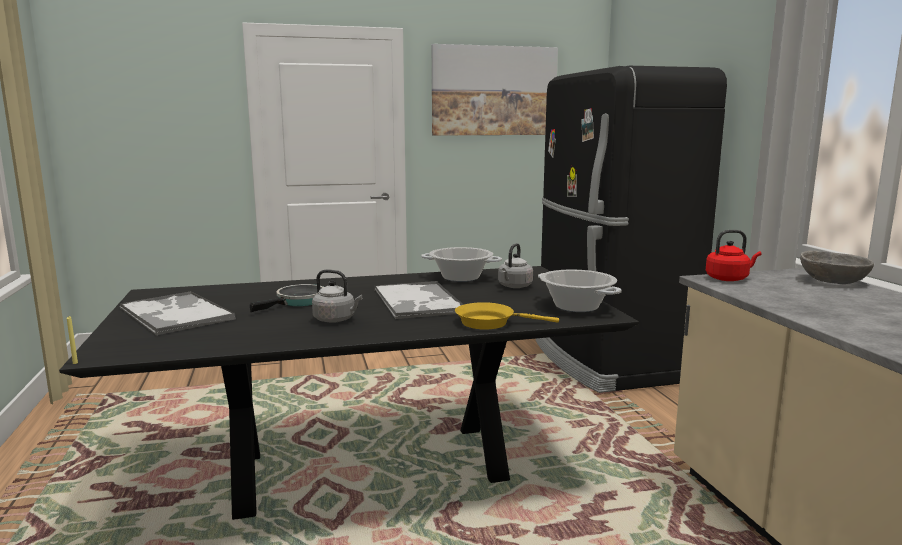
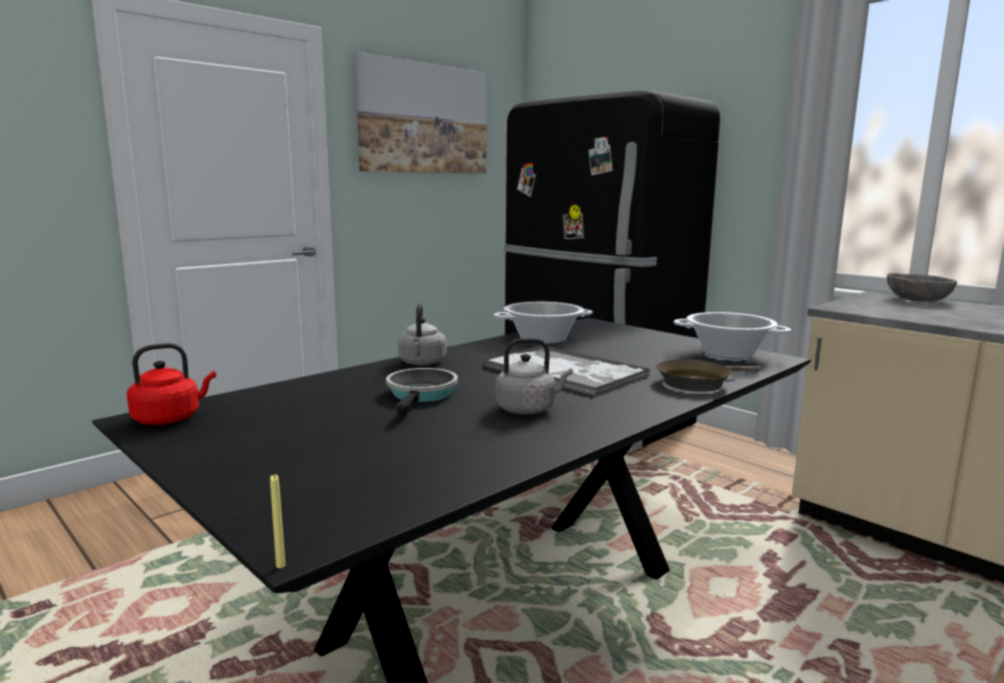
camera: 30 degrees left, 0 degrees up
(175, 314) = (272, 444): tray -> none
(490, 322) = (697, 382): yellow frying pan -> brown frying pan
(514, 286) = (620, 341): grey kettle -> grey kettle (422, 363)
(729, 279) = (851, 306): red kettle -> red kettle (170, 419)

